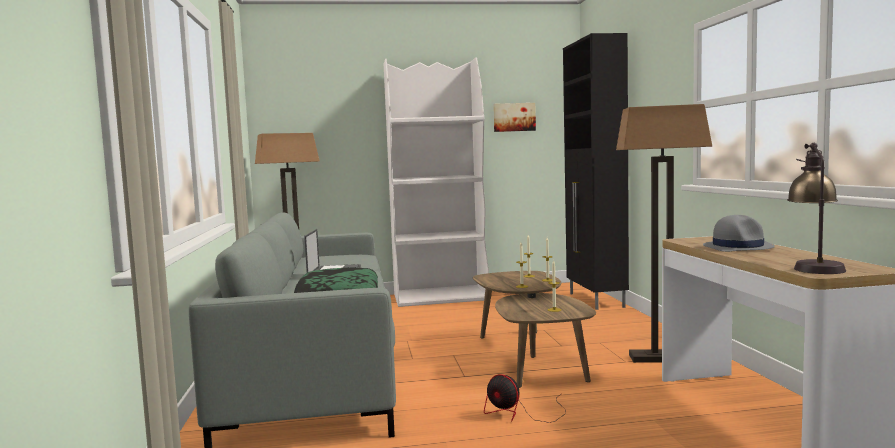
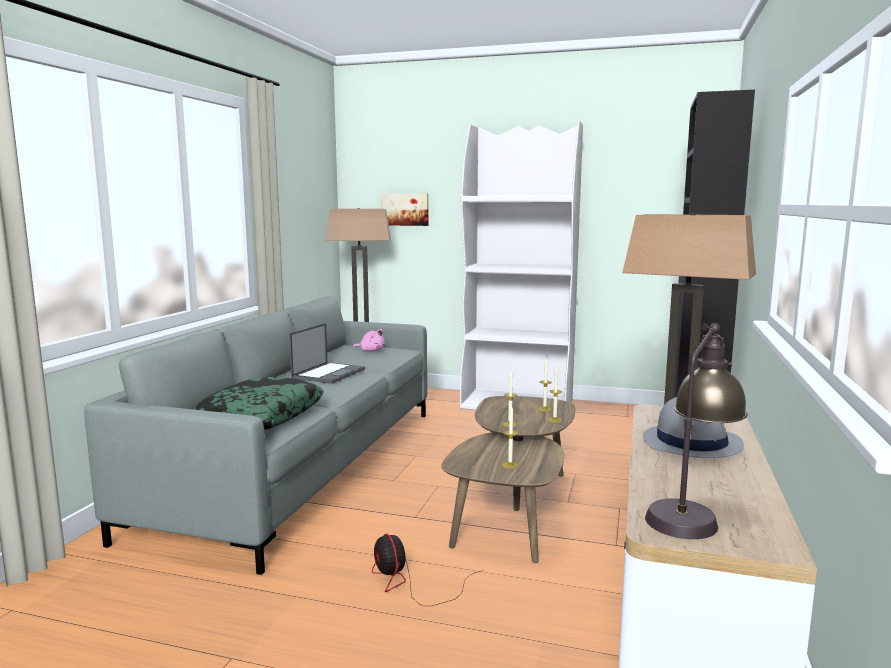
camera: 25 degrees right, 5 degrees up
(337, 257) = (371, 351): none -> pink plush toy
(514, 117) = (635, 194): picture -> picture (405, 209)

